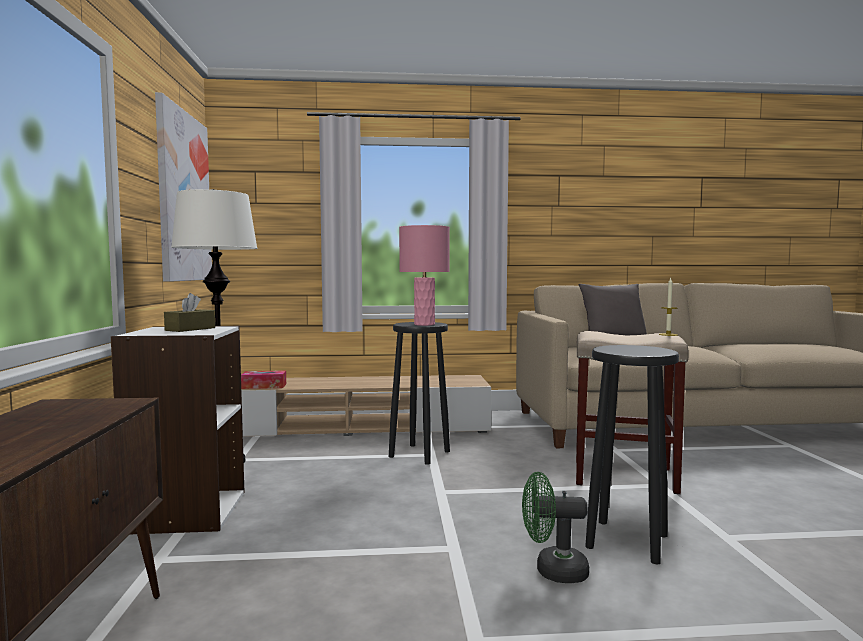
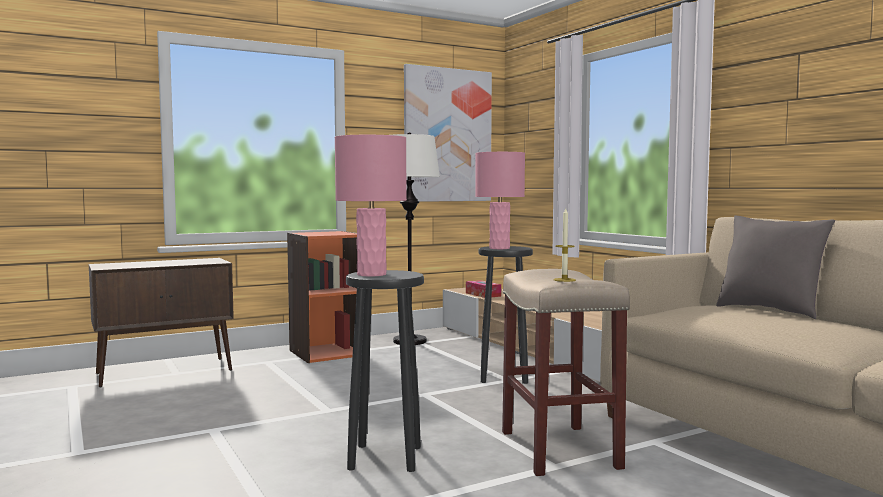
camera: 65 degrees right, 0 degrees up
(186, 512) = (327, 352): white bookcase -> orange bookcase
(190, 329) = (332, 233): brown tissue box -> none
(553, 570) = (312, 438): green fan -> none
(639, 351) = (371, 274): none -> pink table lamp

